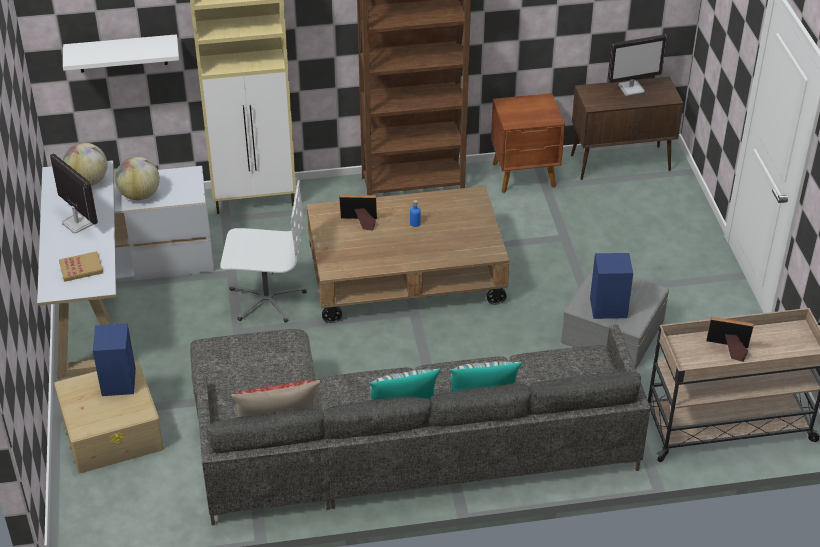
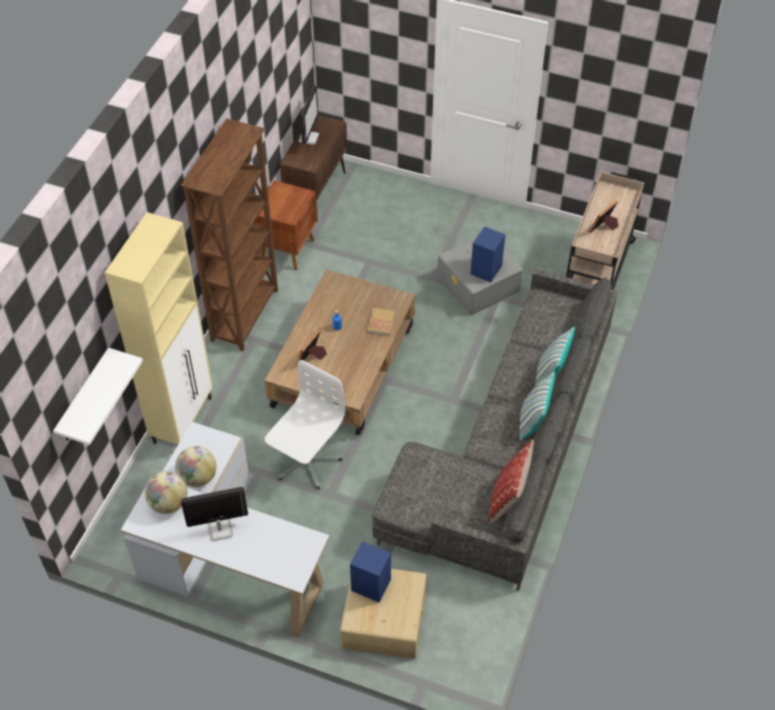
camera: 60 degrees left, 10 degrees up
(81, 268) = (281, 547): book -> book (381, 323)

